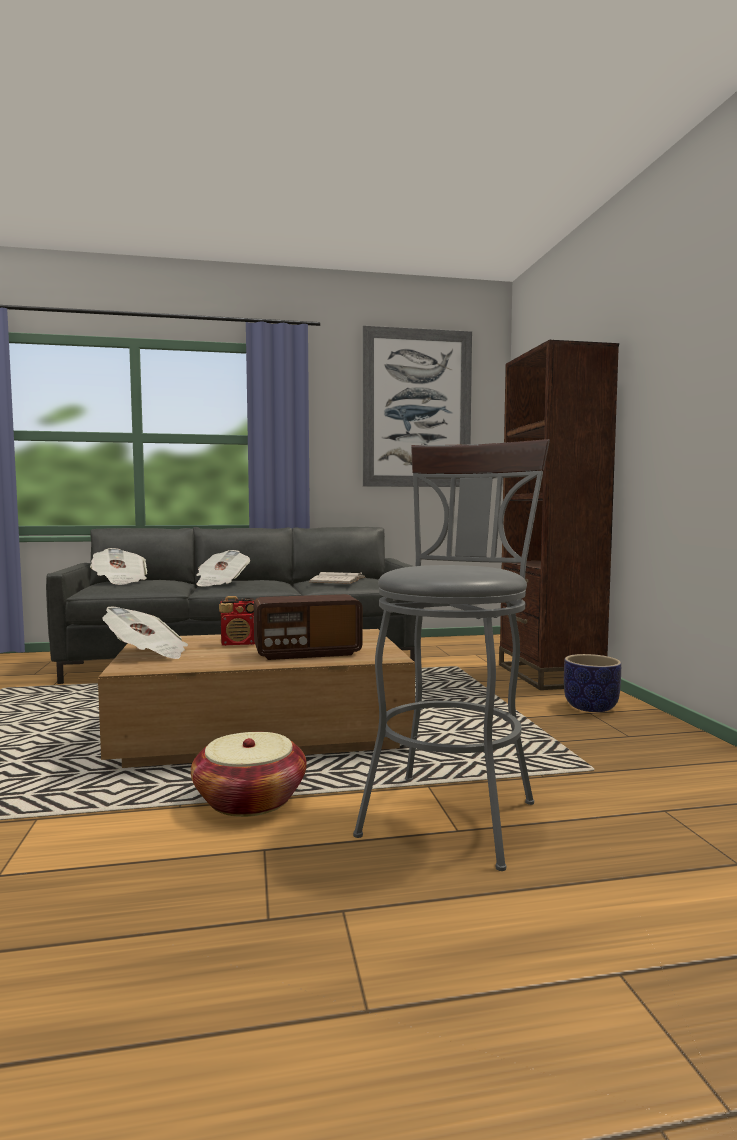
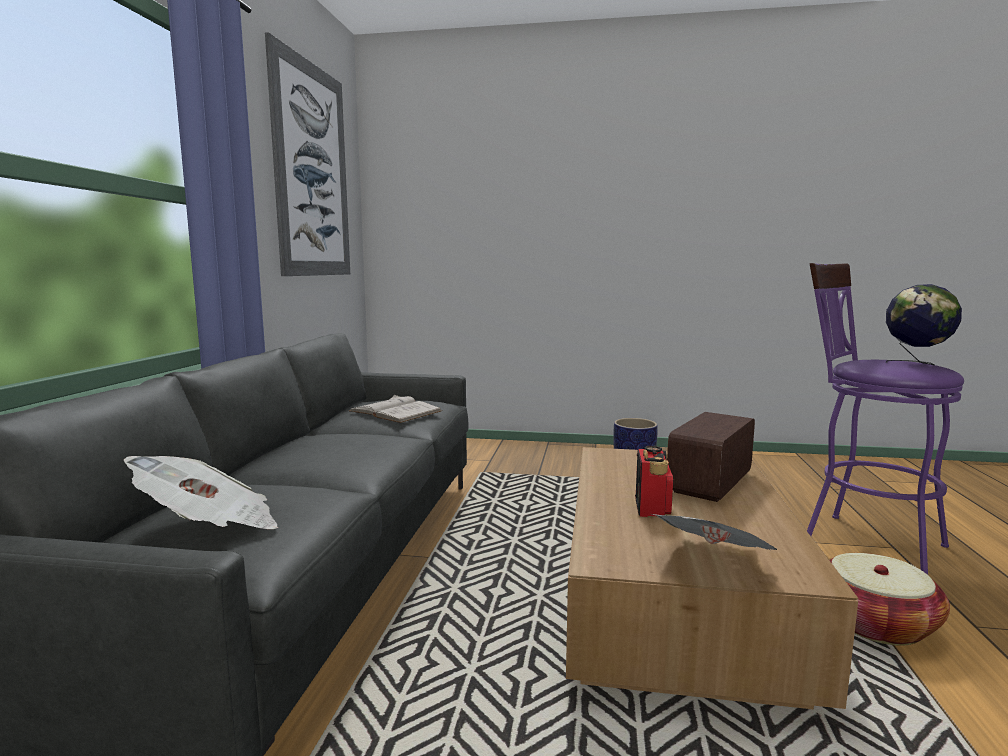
camera: 70 degrees left, 5 degrees up
(221, 583) = (330, 461): newspaper -> none
(307, 653) = (710, 483): radio -> radio turned 150 degrees counterclockwise
(452, 811) = (860, 542): grey stool -> purple stool
(459, 569) = (916, 363): none -> globe
(549, 675) = (538, 451): brown bookcase -> none

